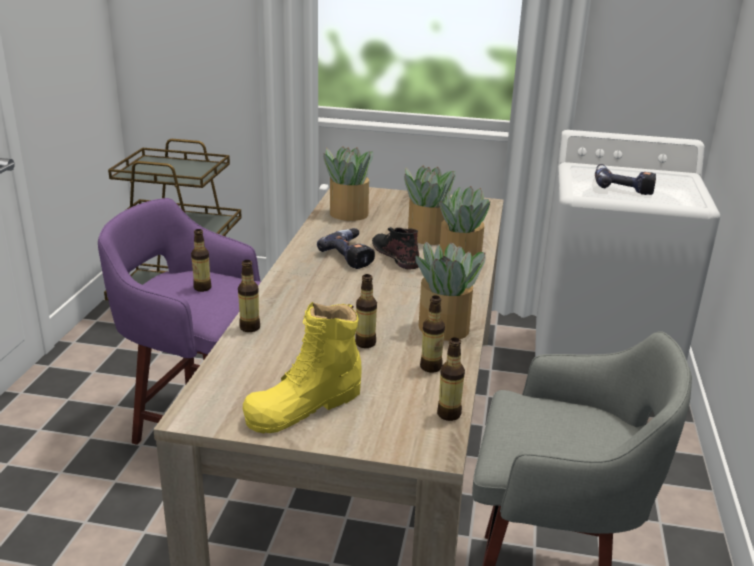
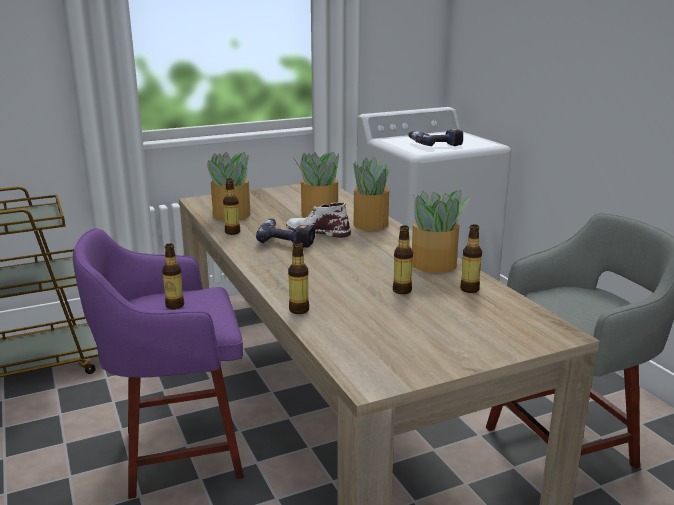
camera: 35 degrees left, 5 degrees down
(305, 406) = (437, 343): yellow boot -> none
(395, 254) = (318, 231): black boot -> white boot
(449, 414) = (530, 311): bottle -> bottle (232, 232)

